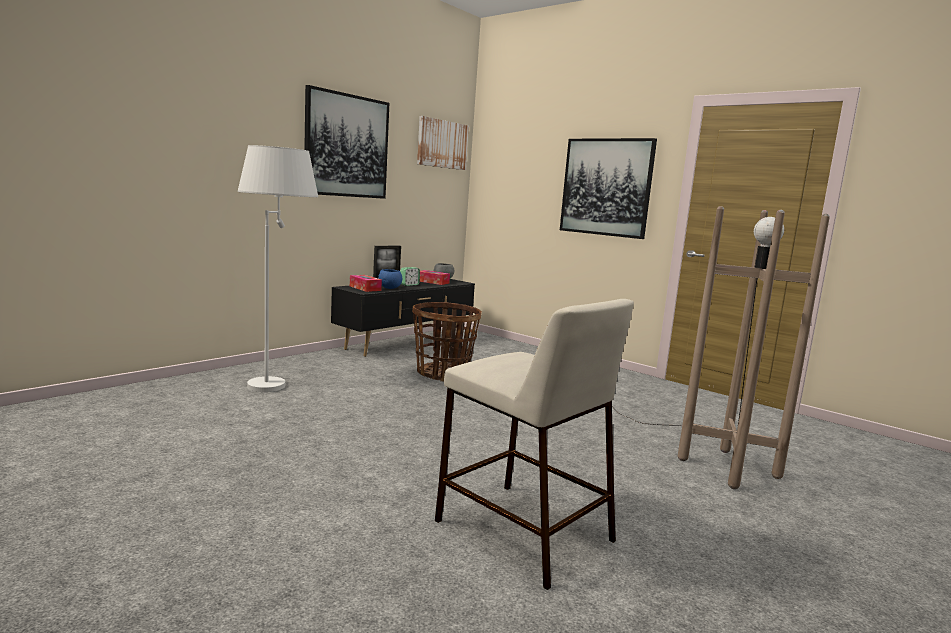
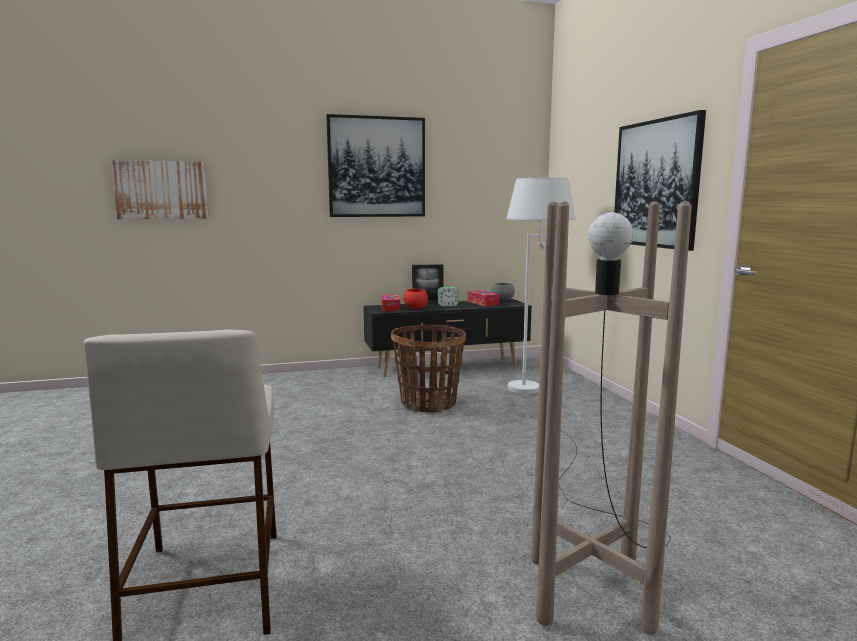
camera: 35 degrees right, 0 degrees up
(277, 380) = (273, 390): white floor lamp -> white floor lamp (534, 384)
(389, 288) = (415, 309): blue bowl -> red bowl
(442, 144) = (503, 152): picture -> picture (161, 190)

